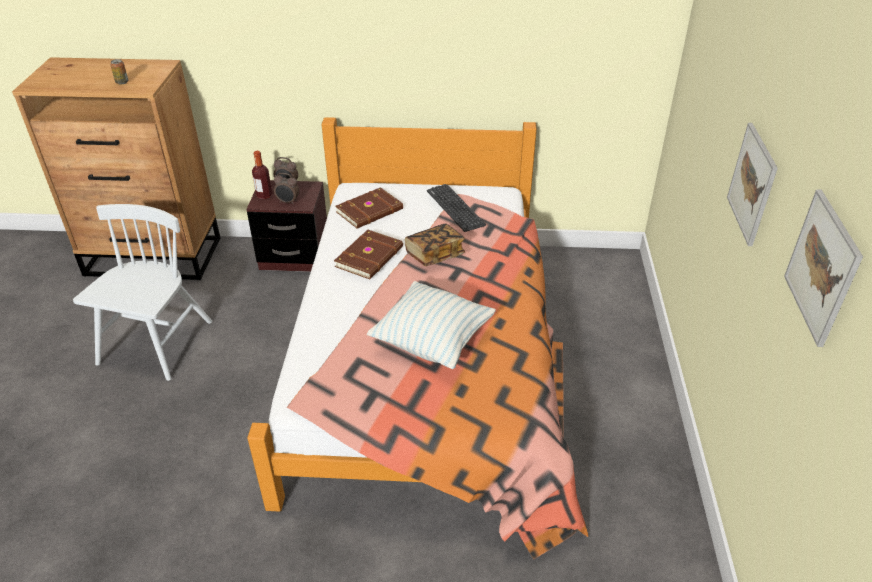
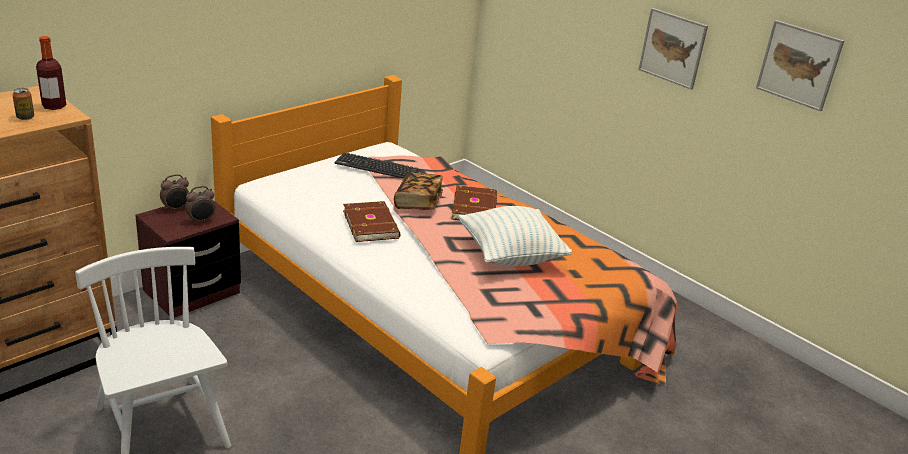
camera: 50 degrees left, 10 degrees down
(264, 195) = (166, 225): bottle -> bottle (54, 106)
(370, 211) = (309, 194): brown book -> brown book (475, 207)

